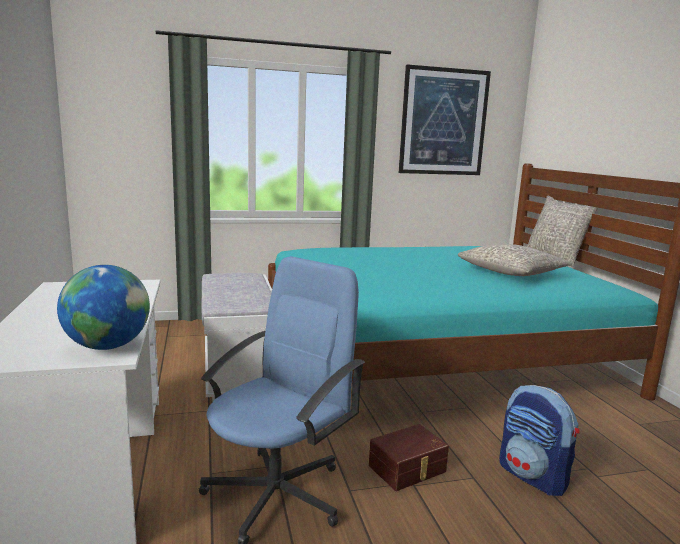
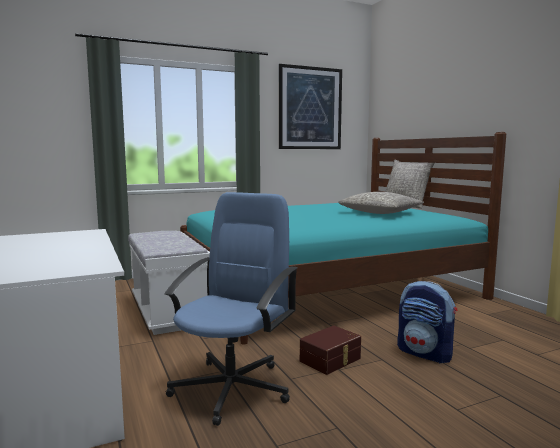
camera: 10 degrees left, 5 degrees down
(107, 346) = (91, 264): globe -> none

